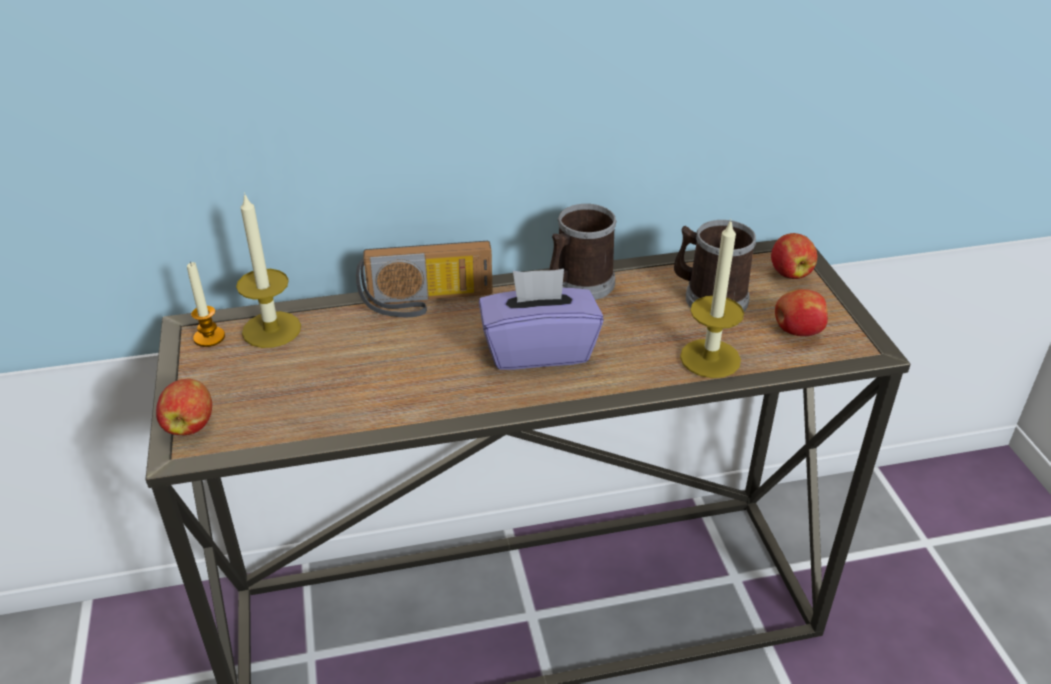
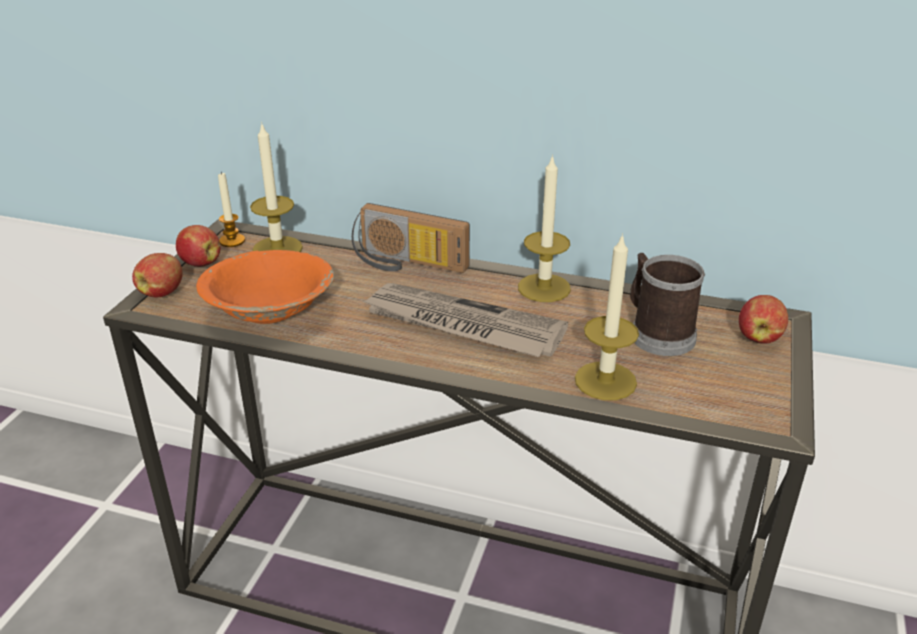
camera: 30 degrees right, 5 degrees down
(336, 403) = (270, 311): none -> orange bowl
(538, 349) = (462, 325): purple tissue box -> newspaper
(578, 285) = (544, 288): mug -> candle
(797, 331) = (717, 387): apple -> apple (200, 263)

